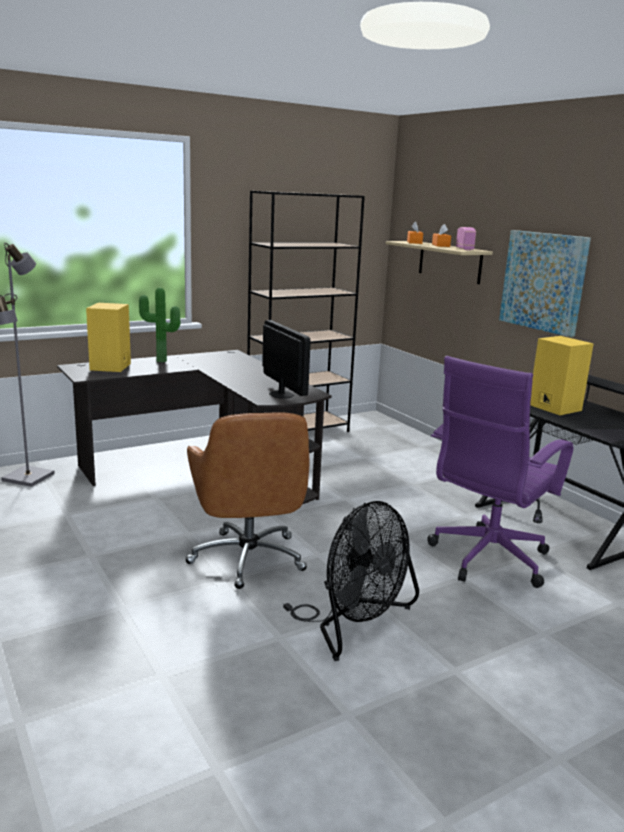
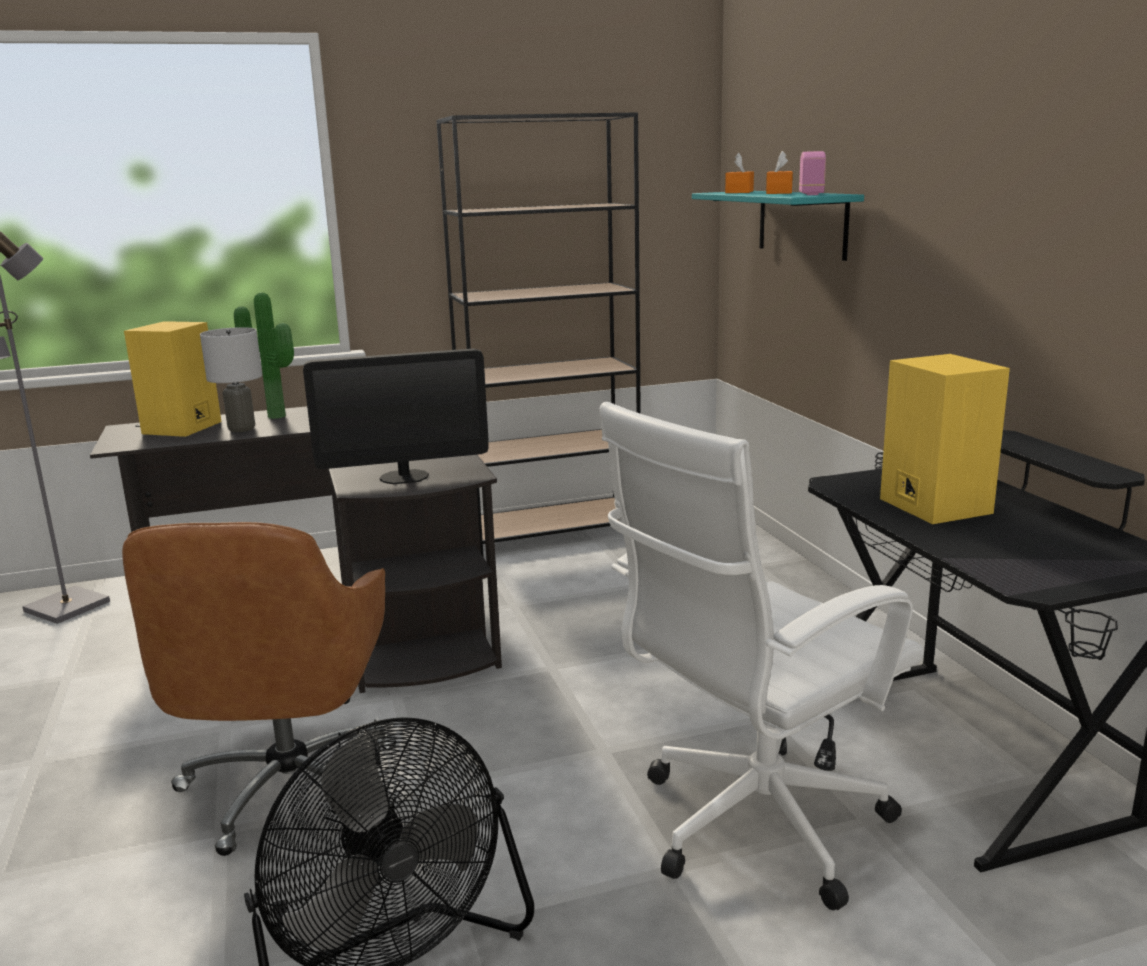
camera: 15 degrees right, 0 degrees up
(150, 368) = (241, 429): none -> white table lamp
(281, 394) = (404, 477): monitor -> monitor turned 90 degrees clockwise
(449, 262) = (802, 223): beige shelf -> turquoise shelf
(486, 560) = (753, 828): purple office chair -> white office chair
(543, 281) = (947, 245): picture -> none

